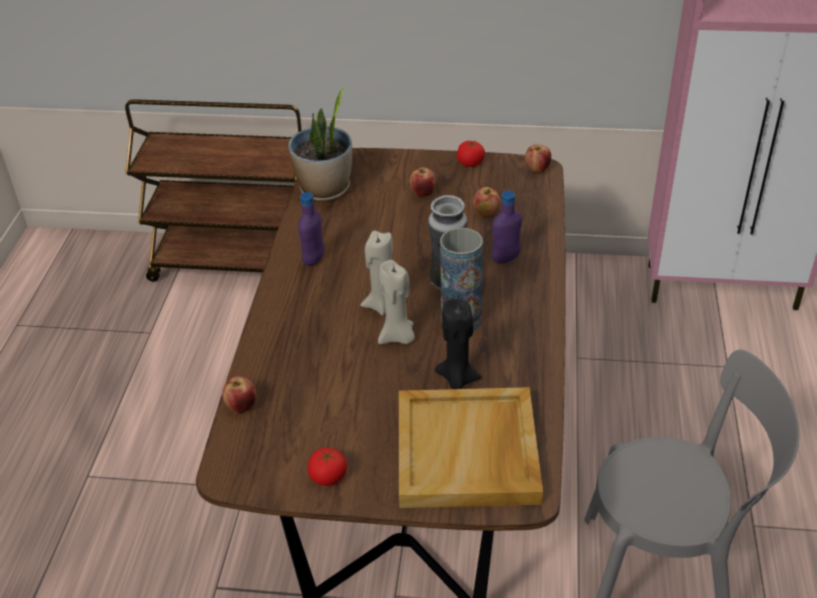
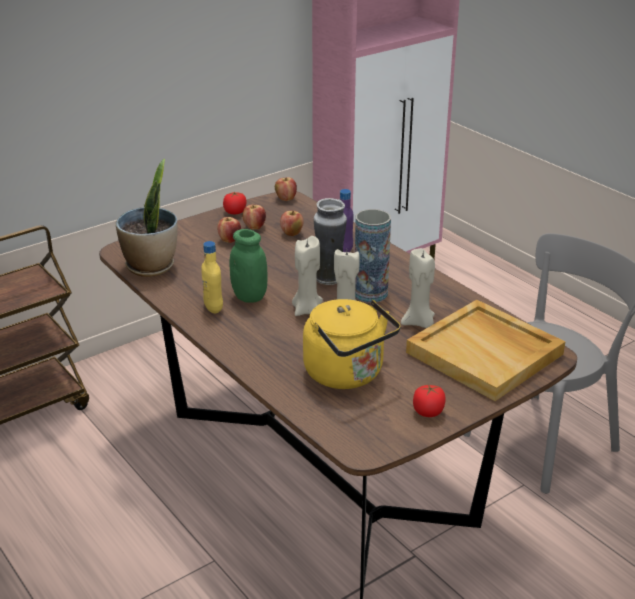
camera: 45 degrees left, 10 degrees down
(242, 406) = (306, 410): apple -> apple (254, 227)
(314, 259) = (213, 308): purple bottle -> yellow bottle
(320, 393) = (348, 374): none -> yellow kettle
(356, 263) = (249, 296): none -> green jar
(457, 379) = (419, 323): black candle -> beige candle

